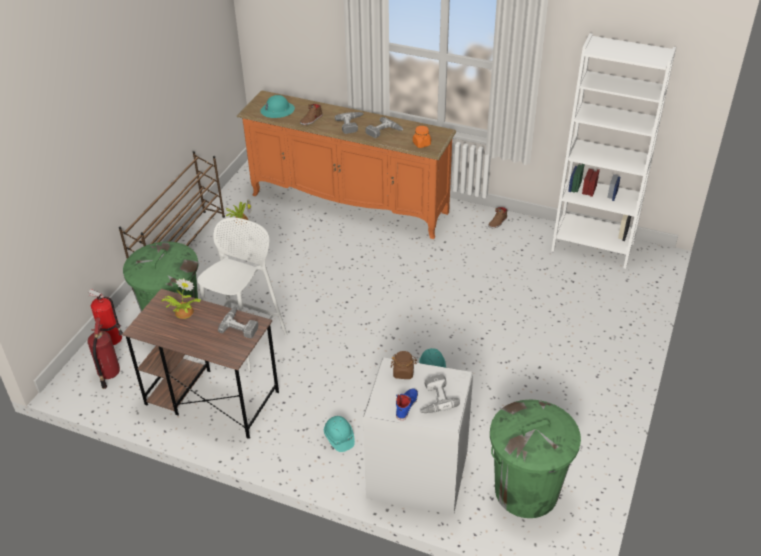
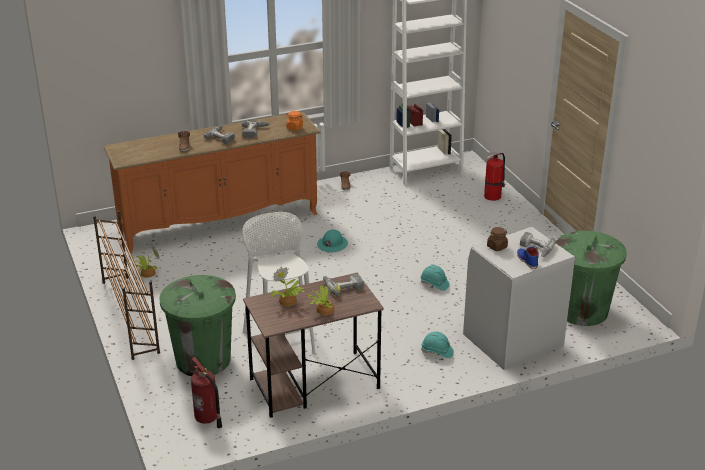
camera: 45 degrees left, 10 degrees down
(112, 338) = (169, 397): fire extinguisher -> fire extinguisher (493, 196)
(195, 338) = (324, 309): none -> potted plant
(277, 110) = (145, 152): turquoise hard hat -> turquoise hard hat (332, 244)

